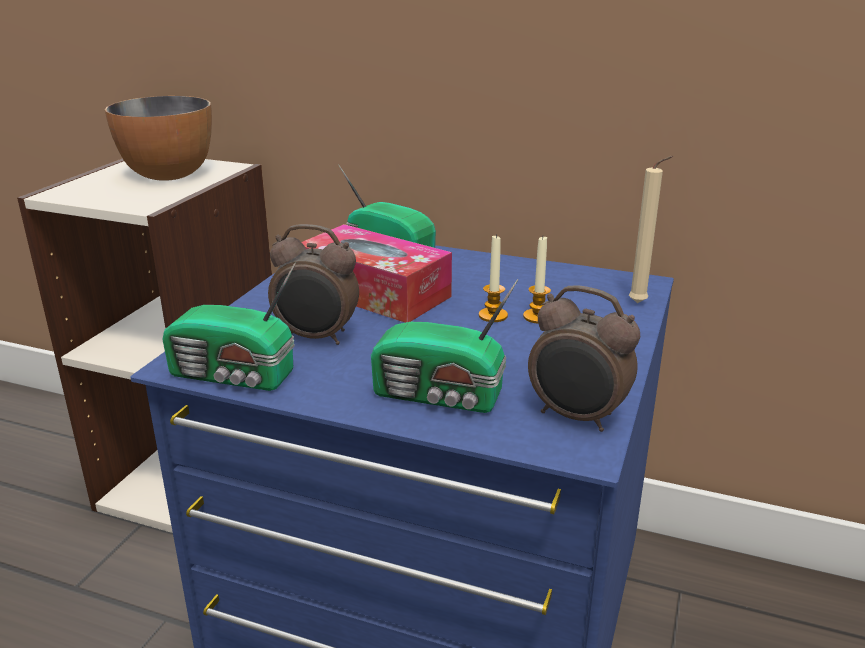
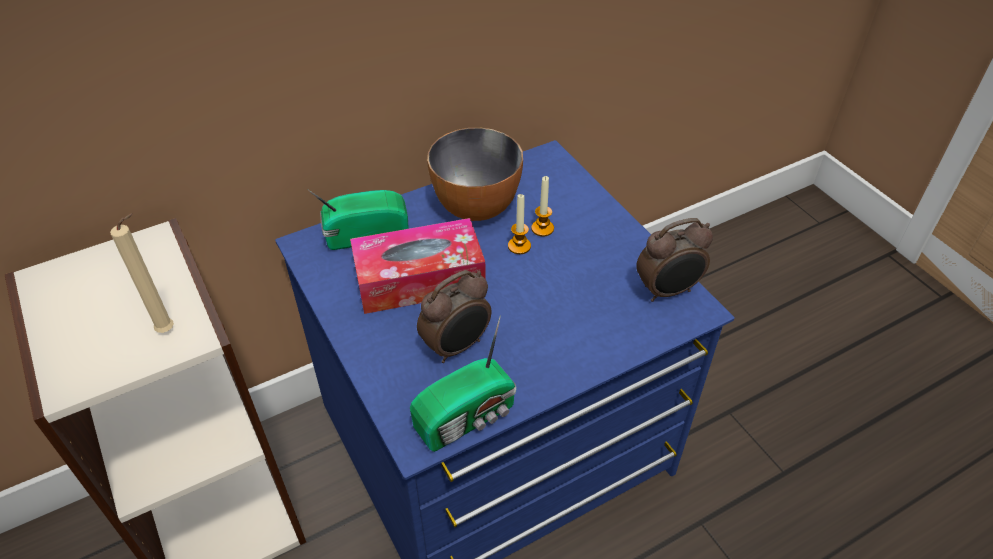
camera: 50 degrees left, 20 degrees up
(168, 175) = (121, 288): bowl -> bowl (477, 207)
(440, 396) = (594, 331): radio -> none
(640, 304) = (573, 177): beige candle -> beige candle (169, 330)

